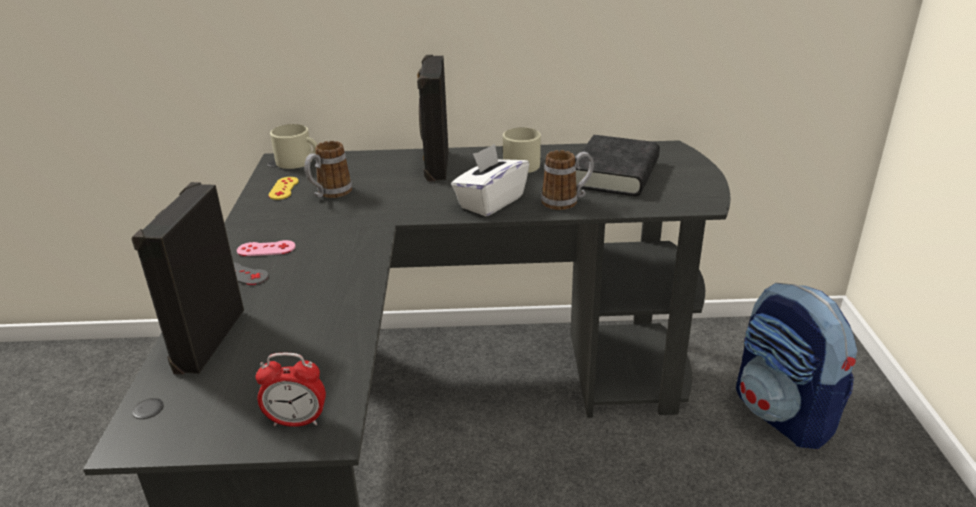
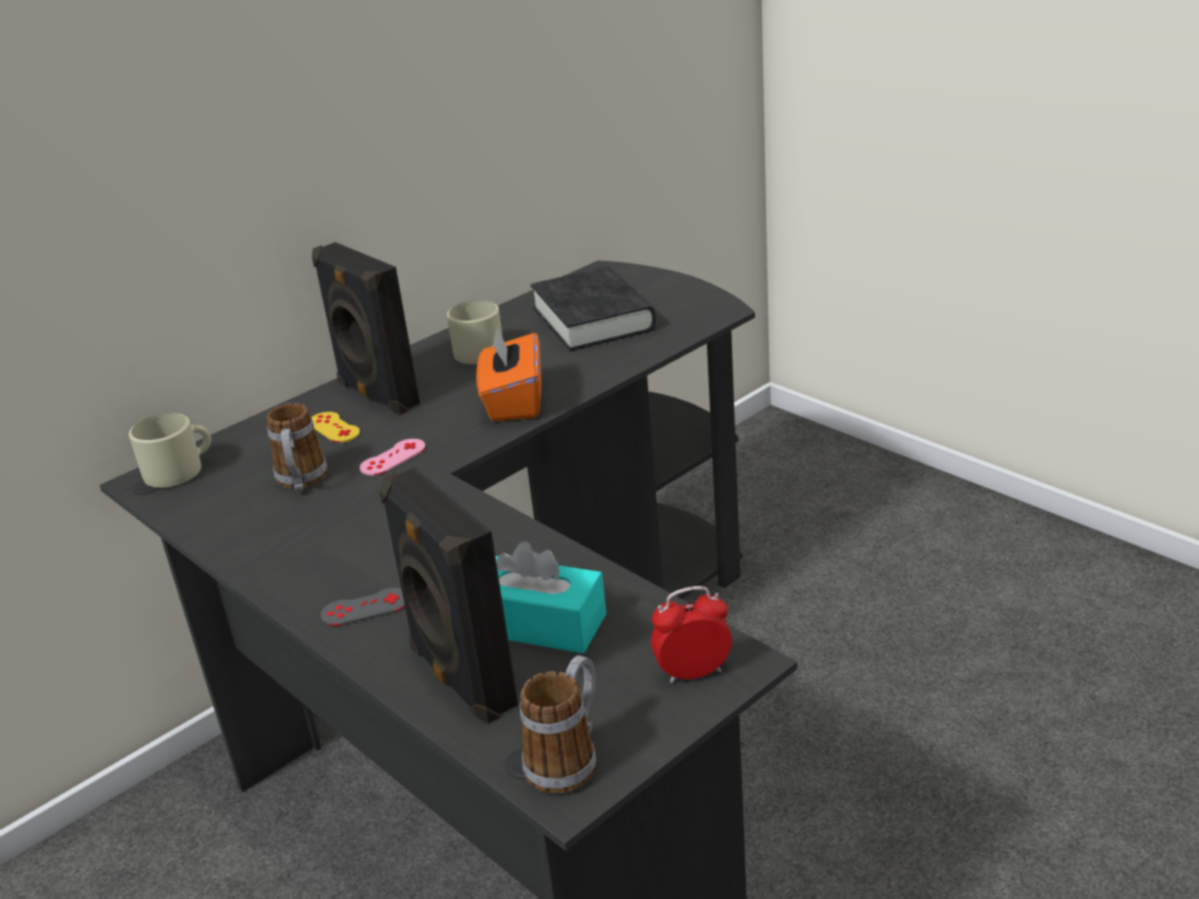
camera: 40 degrees left, 0 degrees up
(266, 249) = (341, 571): pink game controller -> pink game controller (393, 457)
(284, 188) = (224, 506): yellow game controller -> yellow game controller (334, 428)
(286, 335) = (539, 624): none -> turquoise tissue box
(297, 421) = (693, 673): alarm clock -> alarm clock turned 150 degrees counterclockwise
(490, 202) = (513, 402): white tissue box -> orange tissue box
(566, 201) = (591, 365): mug -> mug (569, 758)
(784, 414) = (827, 522): backpack -> none

